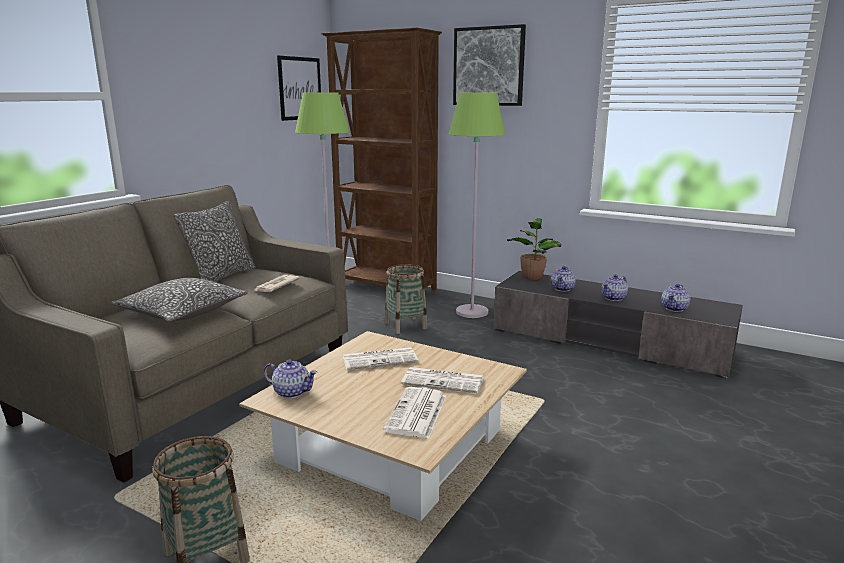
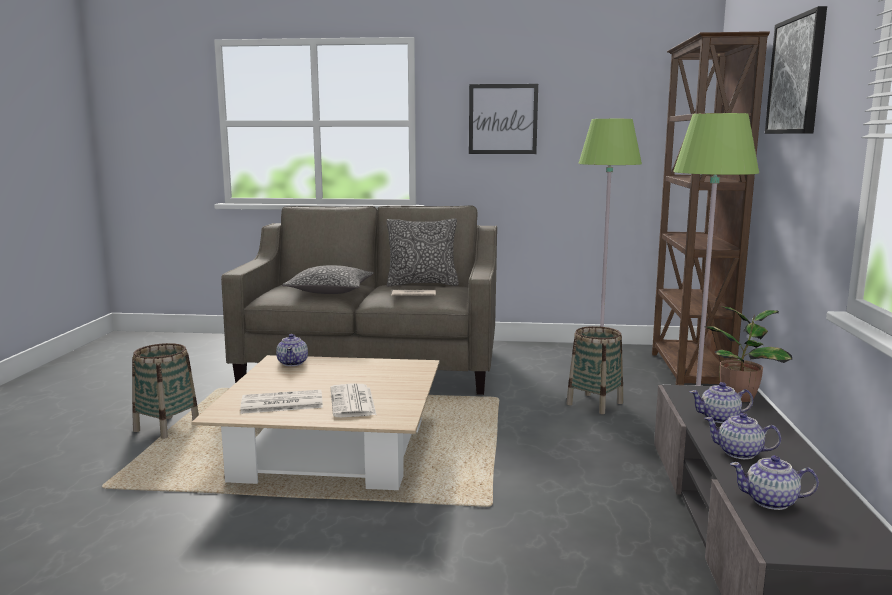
camera: 65 degrees right, 5 degrees down
(300, 88) = (651, 116): picture -> picture (503, 119)
(380, 359) = (379, 375): newspaper -> none

